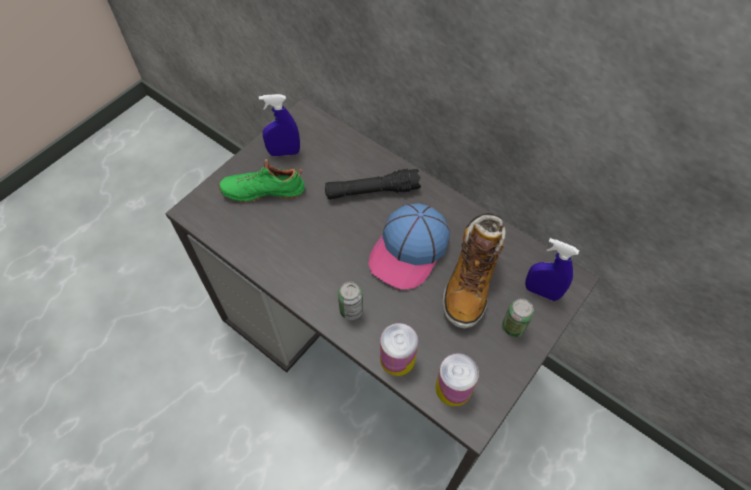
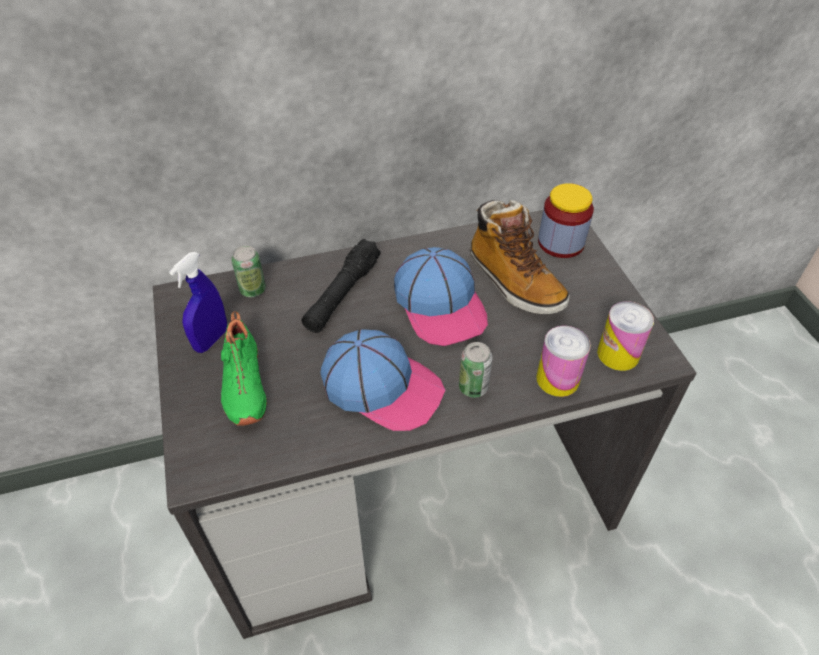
camera: 55 degrees left, 10 degrees down
(263, 189) = (242, 385): green shoe -> green shoe turned 45 degrees counterclockwise
(314, 260) = (383, 387): none -> cap
(513, 327) = (582, 279): can -> can (253, 290)
(541, 292) = (561, 243): blue spray bottle -> jar

